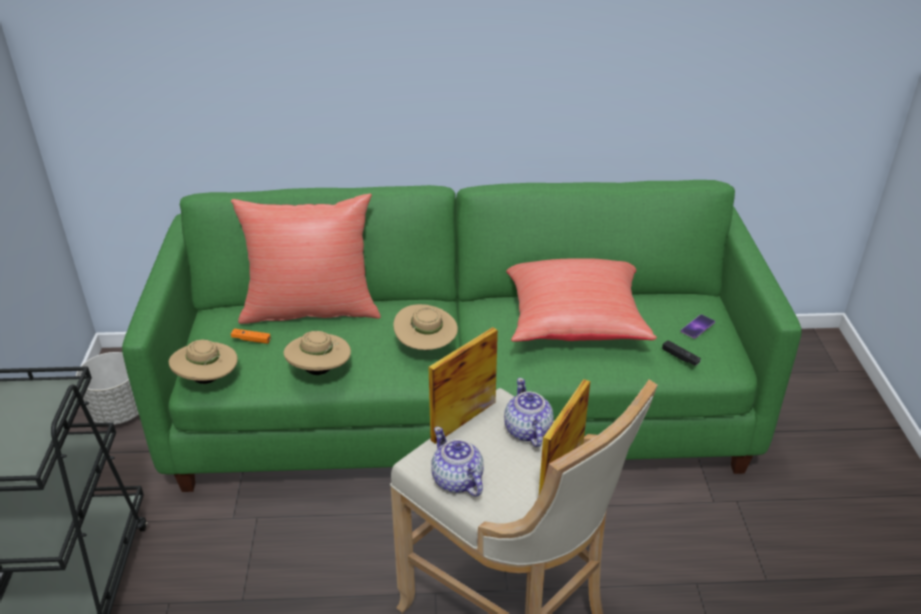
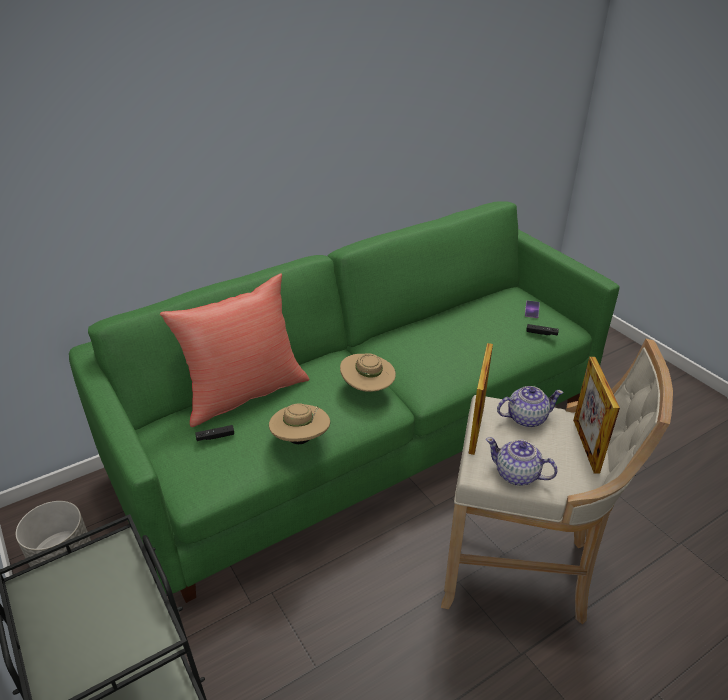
camera: 30 degrees left, 0 degrees up
(208, 379) = (203, 486): beige hat -> none
(251, 339) = (215, 437): orange game controller -> black game controller
(527, 431) = (526, 418): teapot -> teapot turned 120 degrees clockwise
(574, 323) = (453, 334): red pillow -> none

